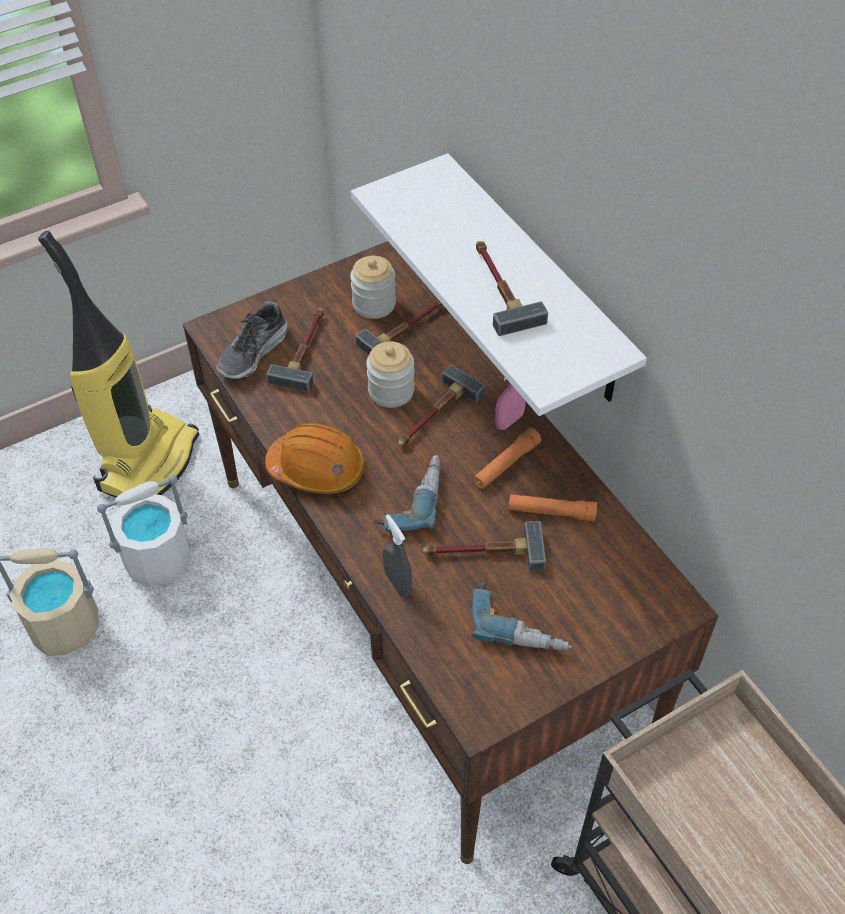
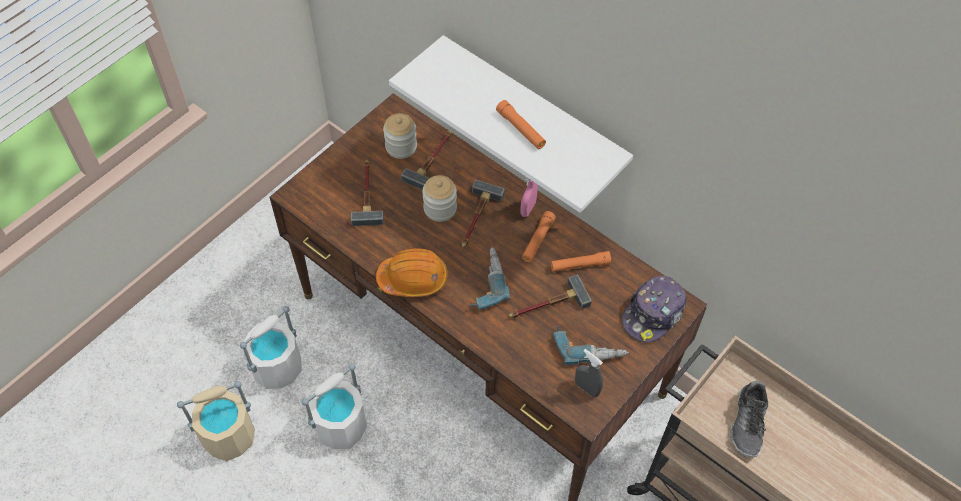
camera: 20 degrees left, 5 degrees up
(148, 461) = (237, 297): vacuum cleaner -> none
(205, 655) = (341, 425): none -> white bucket
(253, 353) = (331, 206): shoe -> shoe (748, 423)
(398, 583) = (500, 342): grey spray bottle -> grey spray bottle (586, 388)
(499, 288) = (521, 129): hammer -> orange flashlight
(631, 606) = (653, 314): none -> cap

